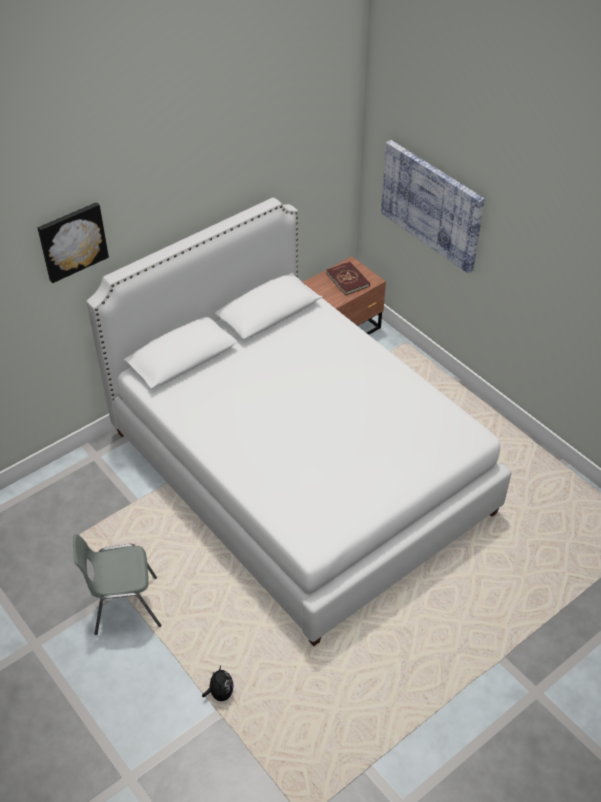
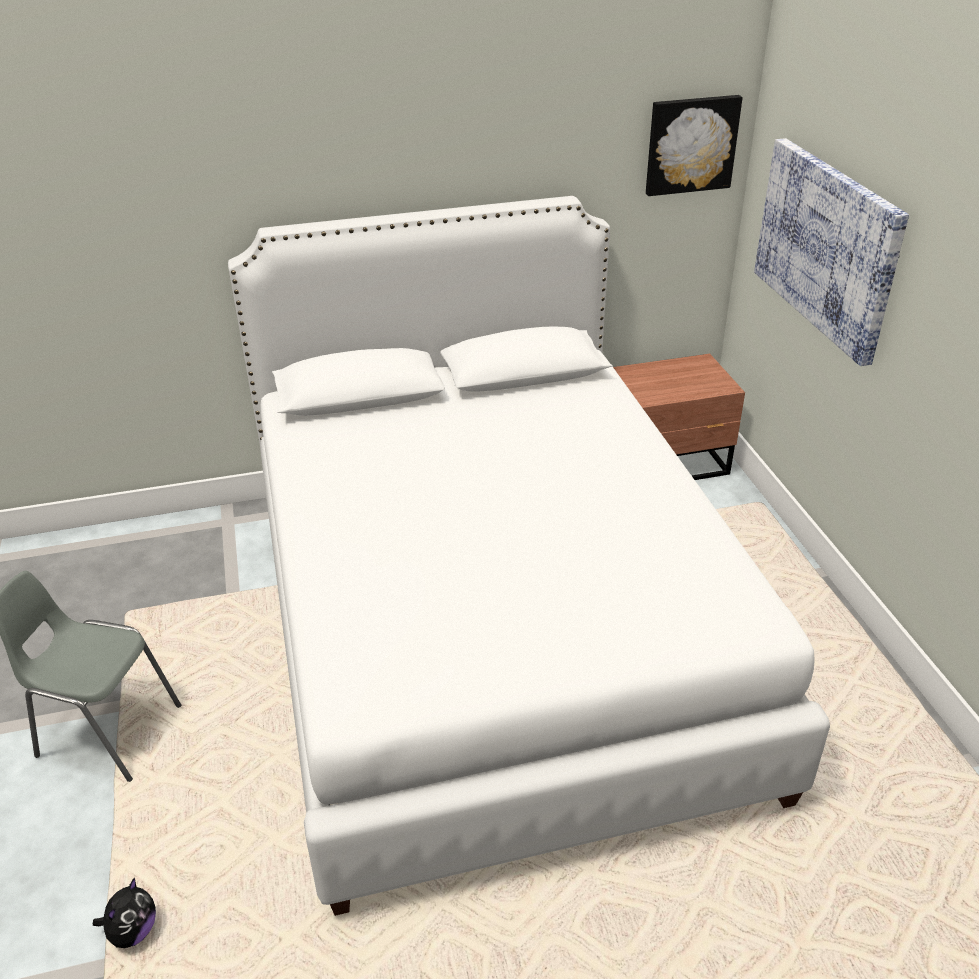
camera: 25 degrees right, 10 degrees down
(72, 241) = (210, 149): picture -> picture (690, 144)
(347, 280) = (686, 378): red book -> none

